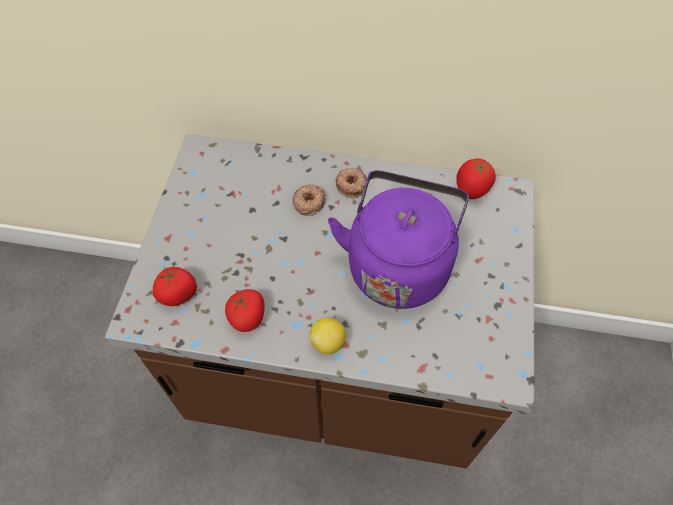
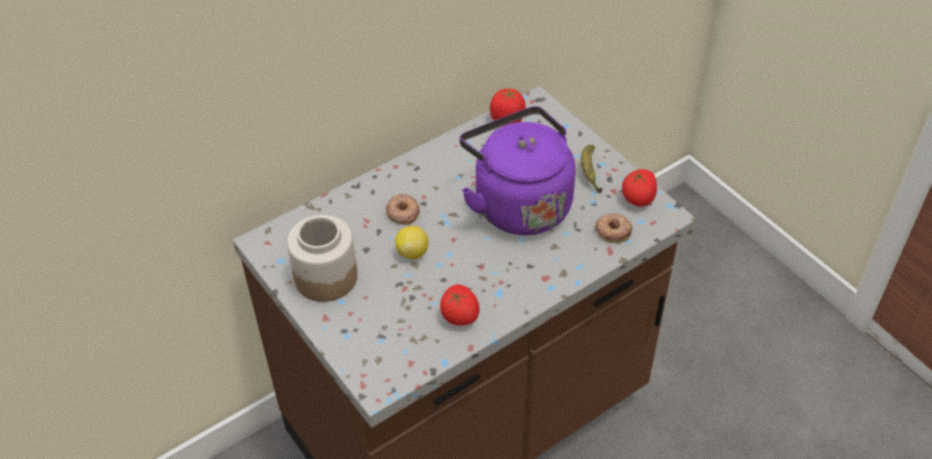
camera: 45 degrees left, 10 degrees down
(178, 294) = (388, 344): tomato -> tomato (638, 198)
(203, 208) = (325, 277): none -> jar
(328, 342) = (534, 285): lemon -> lemon (412, 252)
(351, 184) = (419, 178): donut -> donut (613, 230)
(487, 285) = (589, 172): none -> banana

